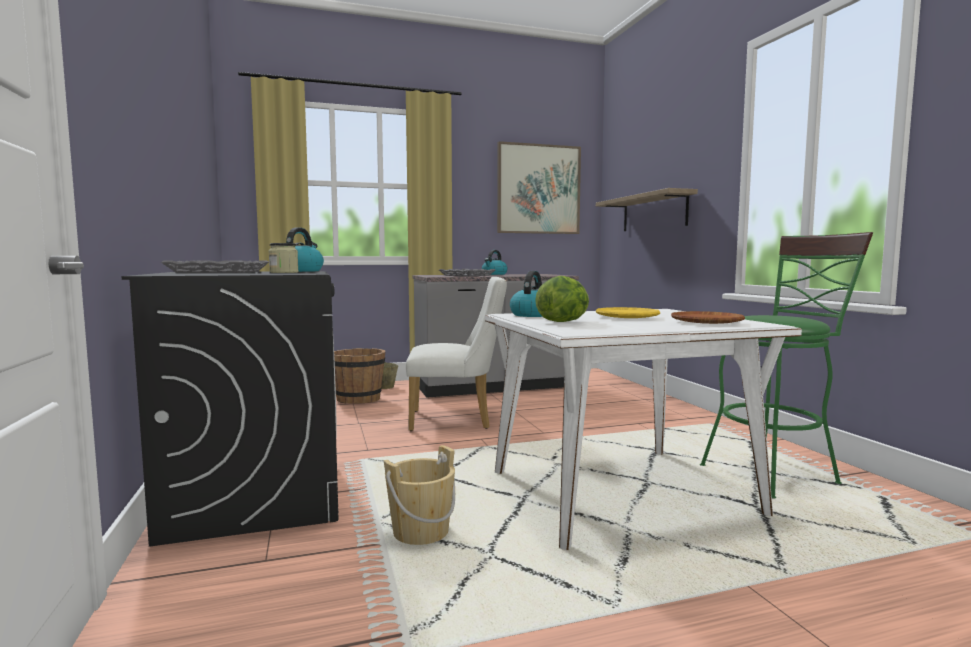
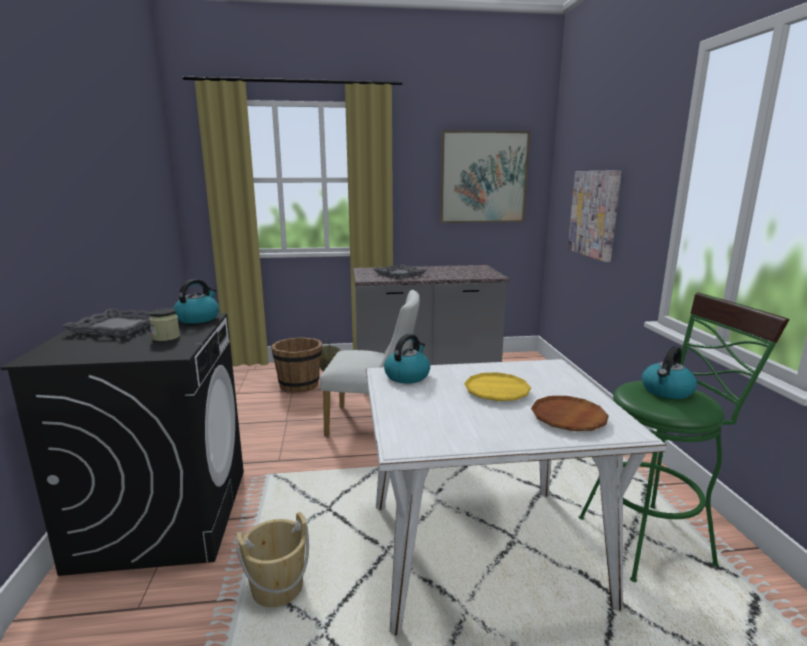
camera: 10 degrees right, 10 degrees up
(494, 274) = (431, 268): kettle -> kettle (667, 391)
(563, 321) = (421, 404): lettuce -> none
(654, 212) = (594, 214): shelf -> picture

